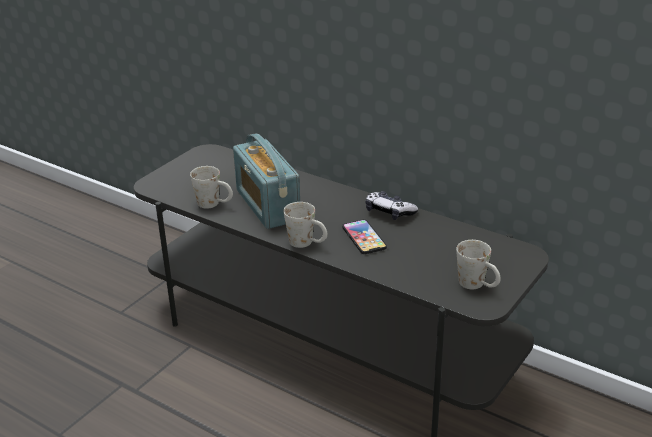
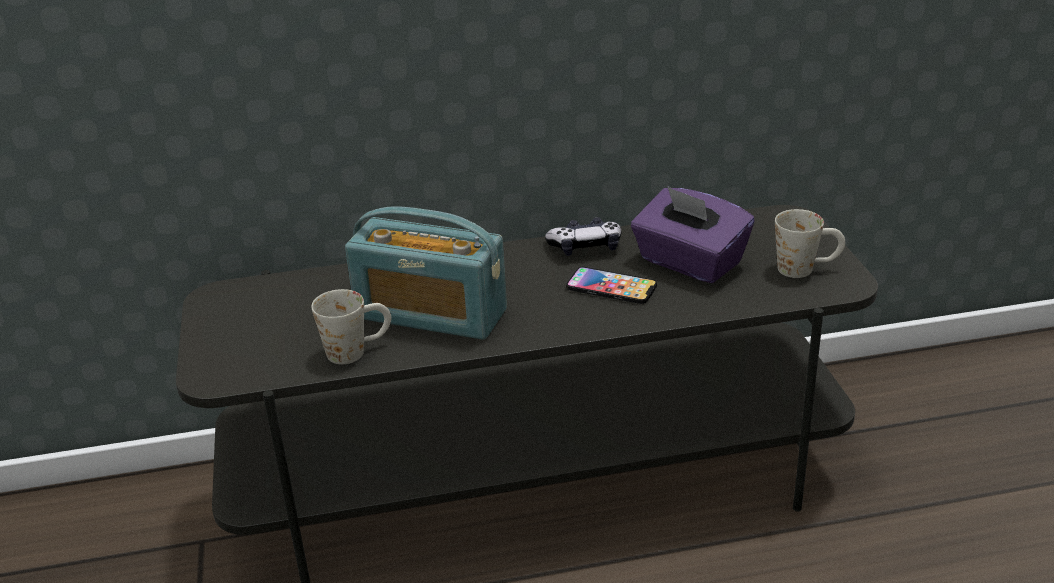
camera: 45 degrees left, 0 degrees up
(307, 243) = (562, 328): white mug -> none
(424, 248) = (689, 263): none -> purple tissue box

